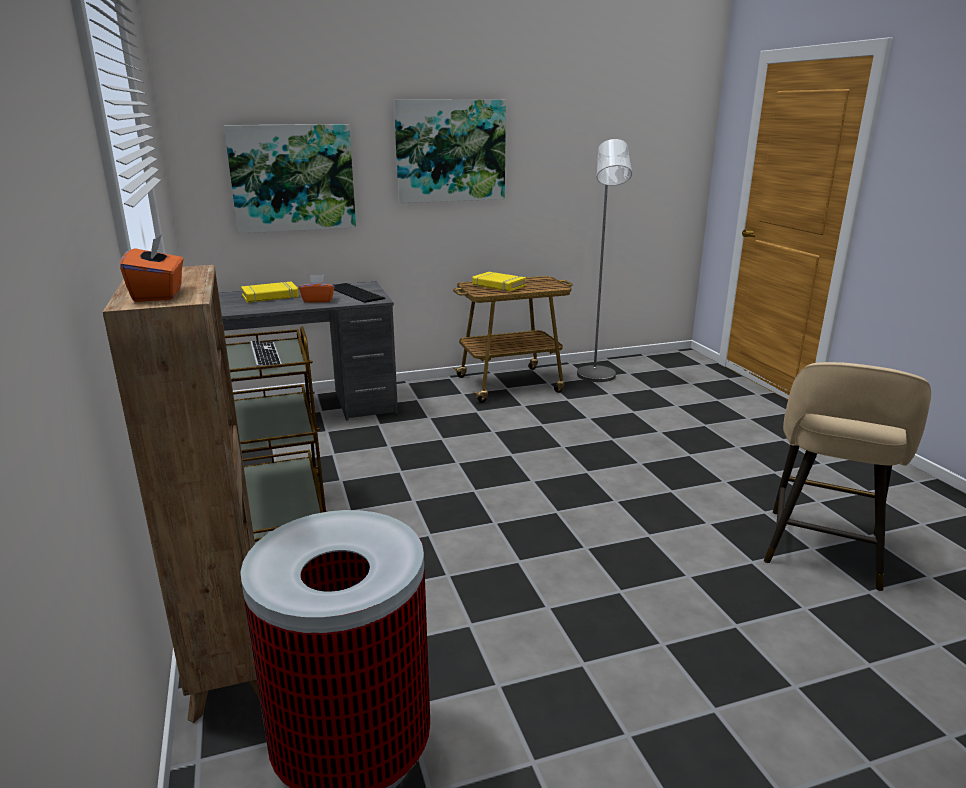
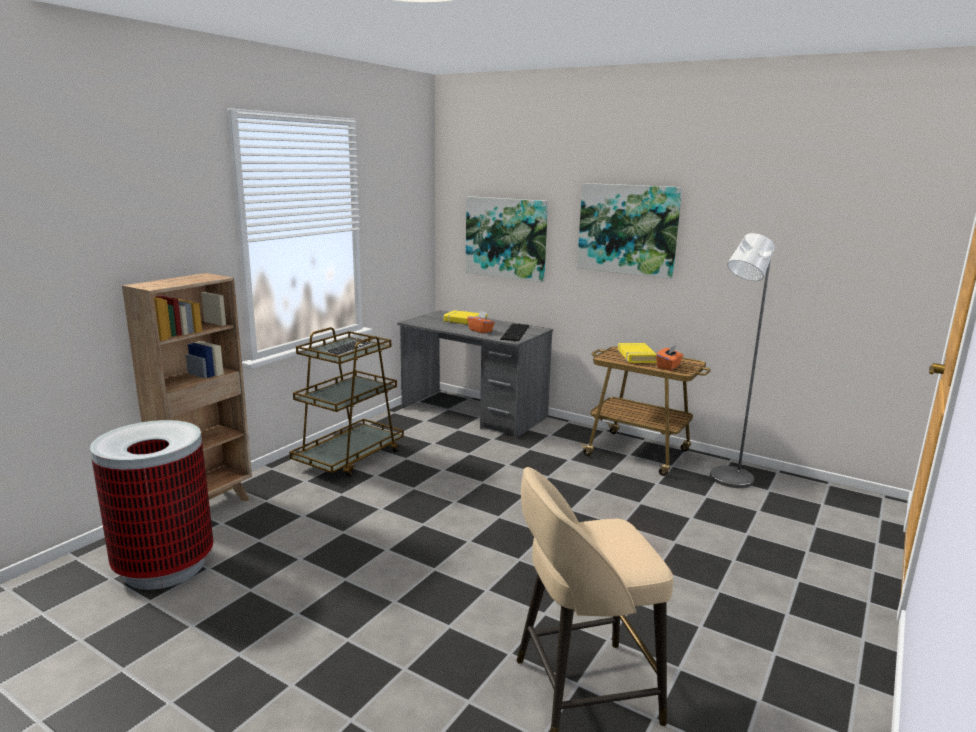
camera: 50 degrees right, 5 degrees down
(159, 294) = (158, 284): orange tissue box -> orange tissue box (668, 367)

